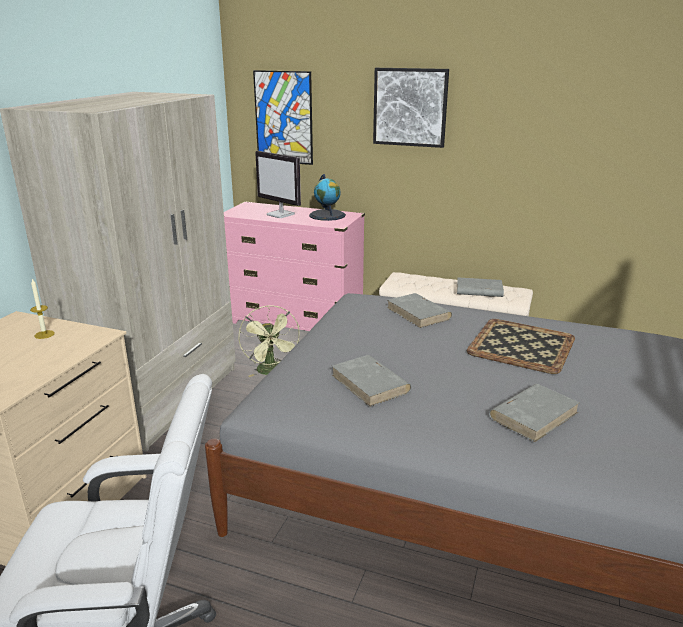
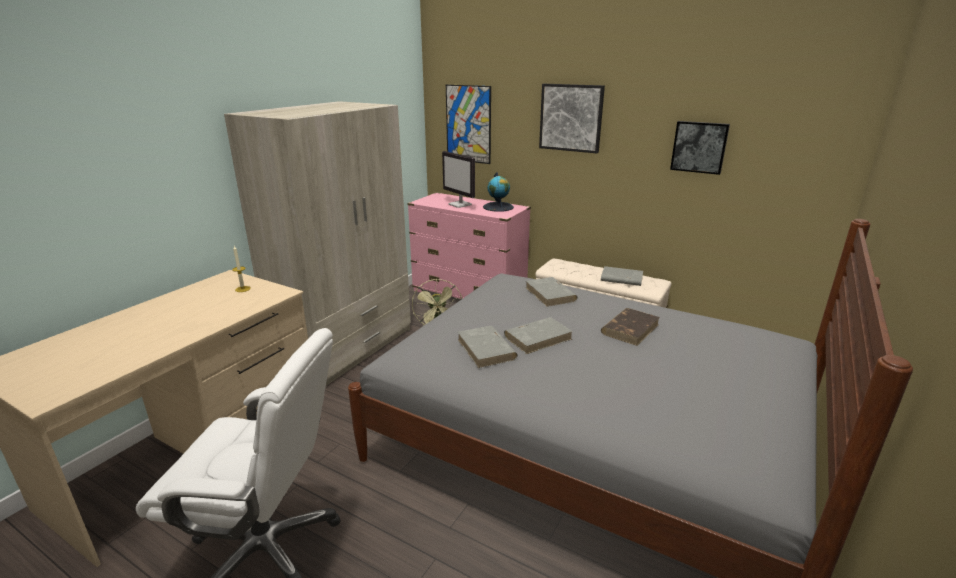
camera: 10 degrees right, 0 degrees up
(522, 345) = (630, 329): tray -> brown book
(534, 415) = (615, 388): grey book -> grey book (538, 337)
(559, 136) = (699, 147): none -> picture

